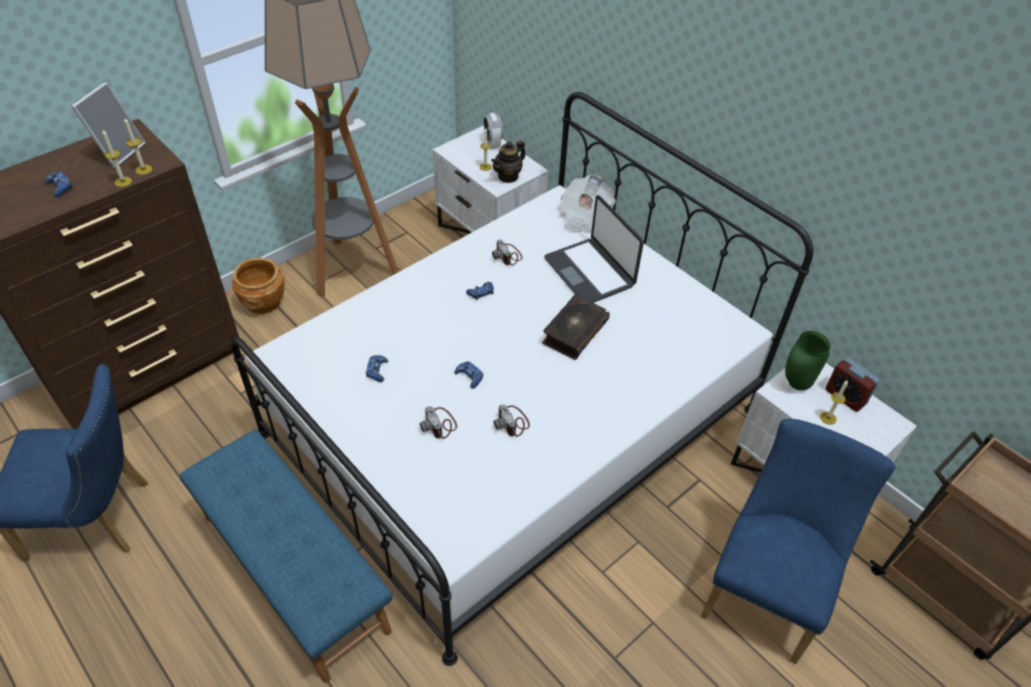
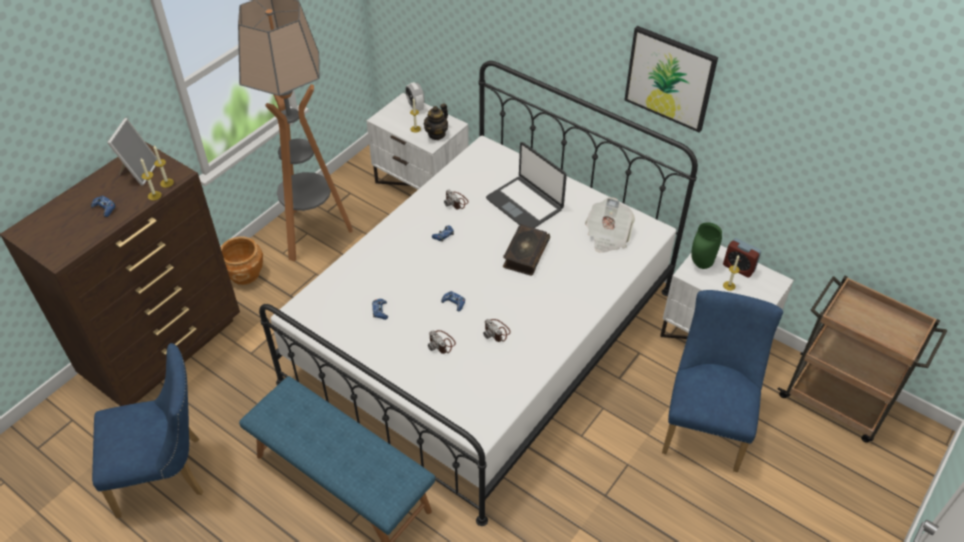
camera: 10 degrees left, 0 degrees up
(584, 217) = (508, 159): newspaper -> newspaper (607, 236)
(794, 133) = (670, 78): none -> picture

